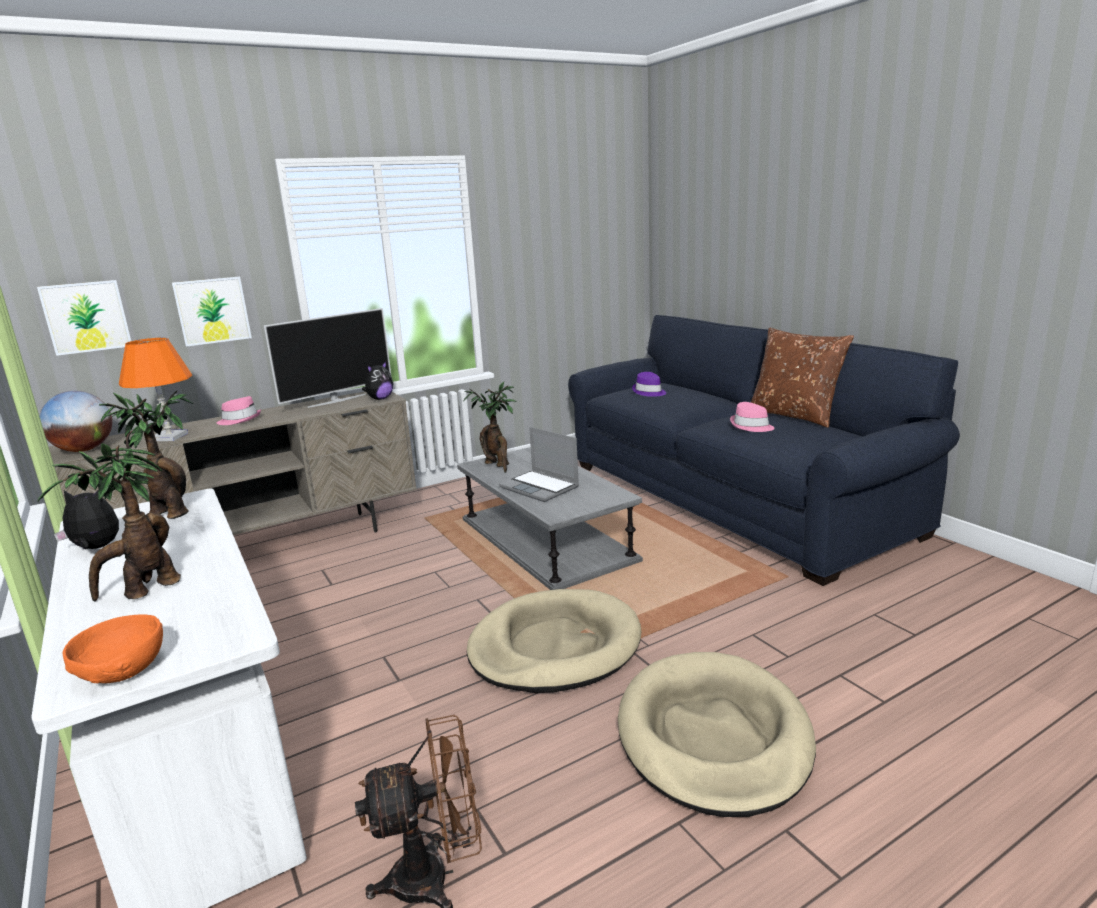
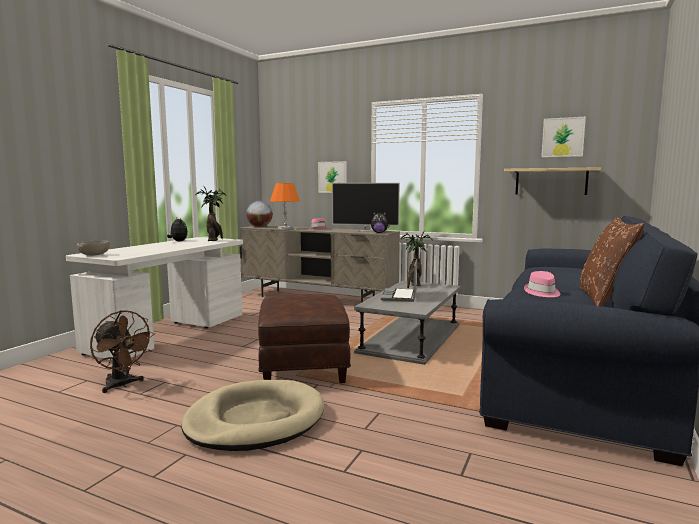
camera: 55 degrees right, 10 degrees down
(86, 317) = (287, 174): picture -> picture (563, 137)
(121, 670) = (94, 254): orange bowl -> grey bowl
(144, 590) = (148, 248): potted plant -> none
(554, 646) = (302, 366): beige dog bed -> brown ottoman
(560, 280) = (551, 181): none -> beige shelf
(649, 392) = (558, 269): purple hat -> none

